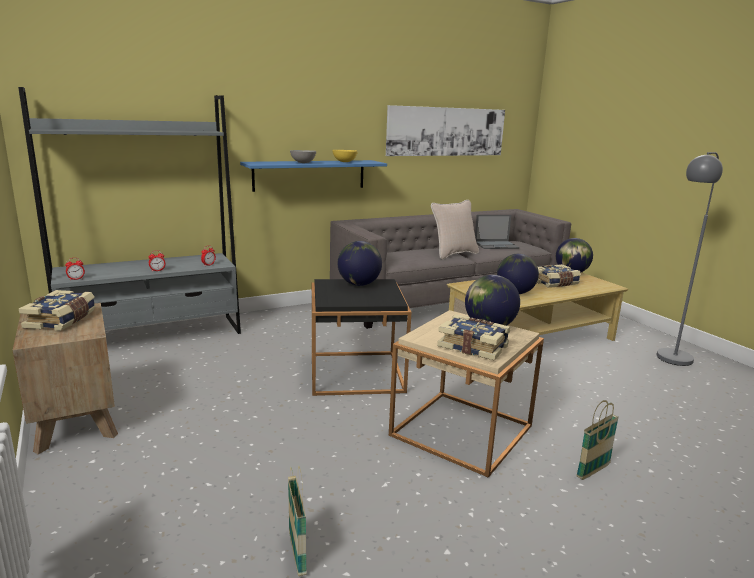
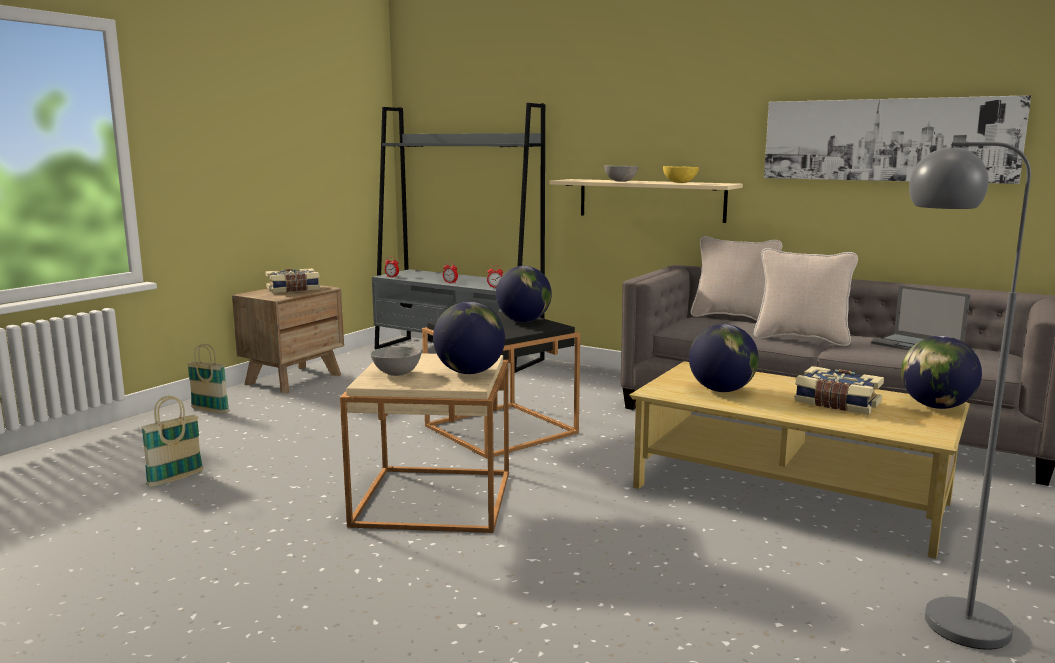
camera: 60 degrees right, 5 degrees down
(310, 175) = (651, 200): blue shelf -> beige shelf
(389, 250) = (733, 317): none -> beige pillow
(473, 346) = (396, 374): book -> grey bowl
(593, 471) = (418, 584): basket -> basket (210, 411)

